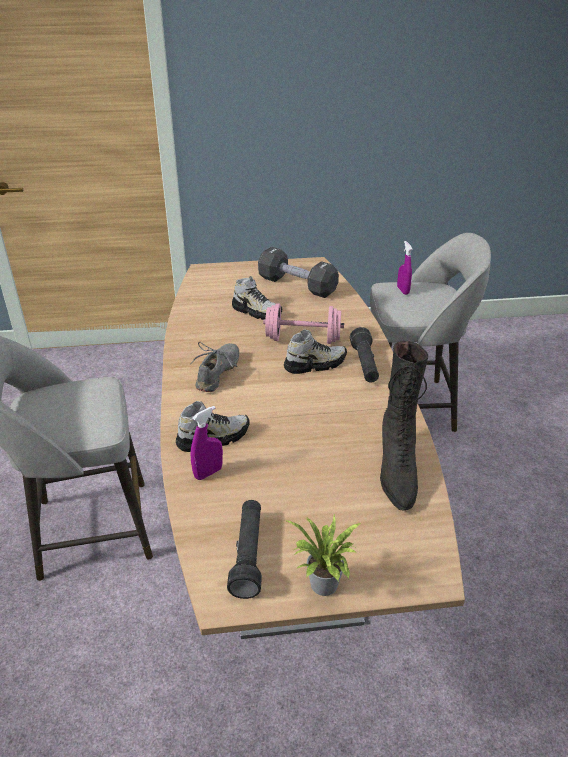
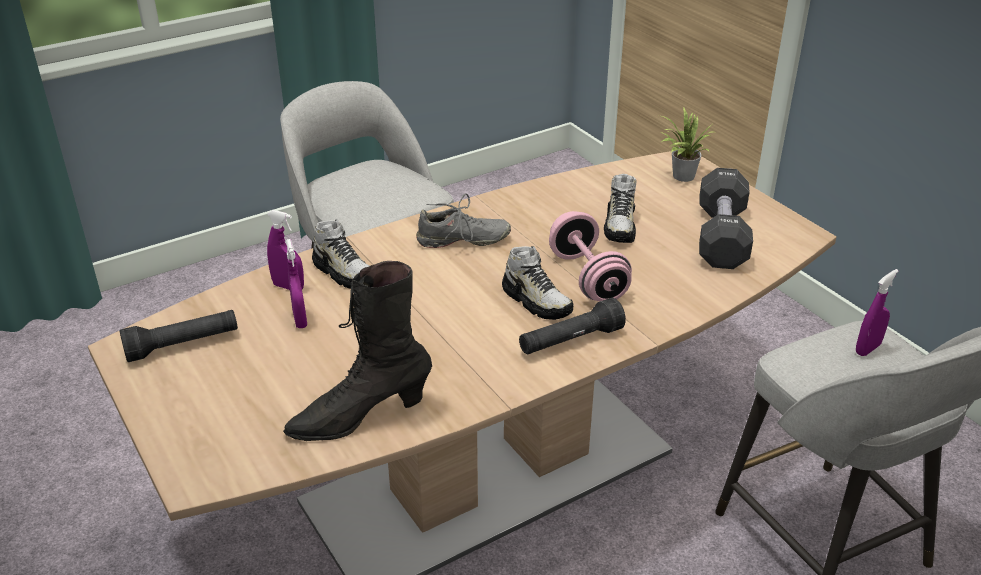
camera: 65 degrees right, 0 degrees up
(260, 476) = (300, 320): none -> purple spray bottle
(323, 587) = (155, 404): potted plant -> potted plant (680, 176)

